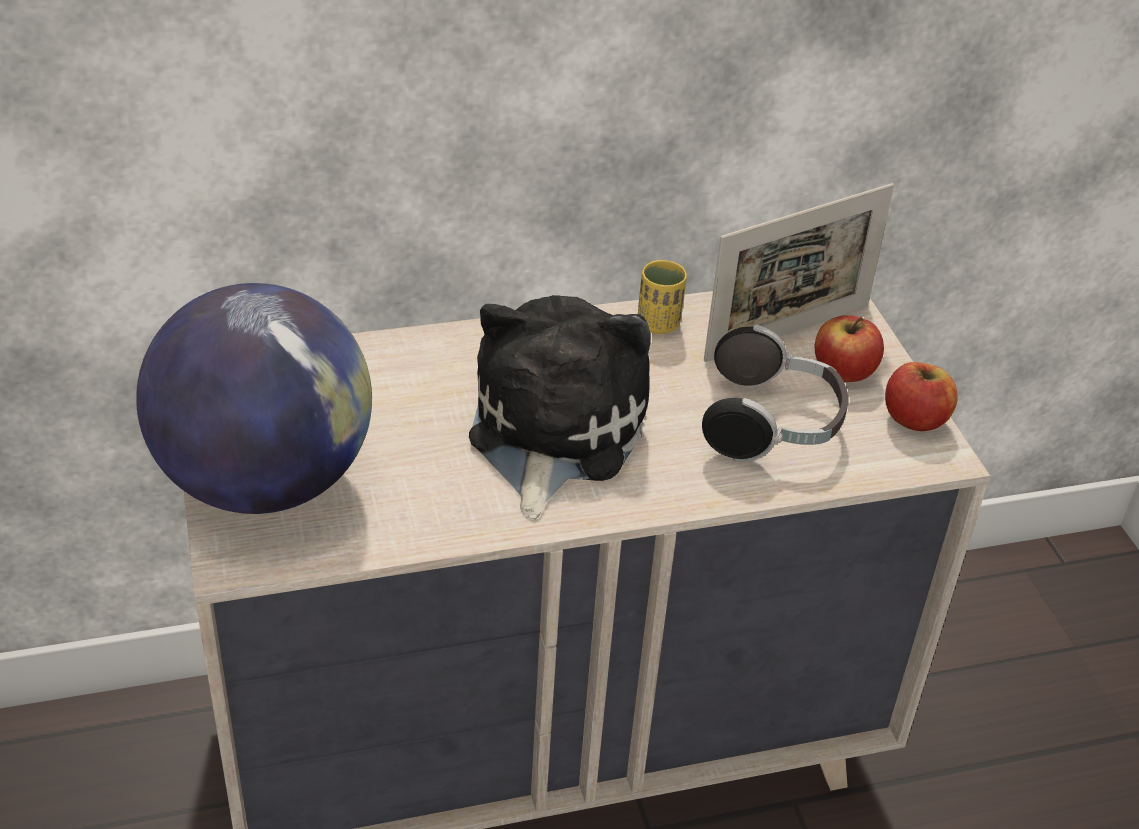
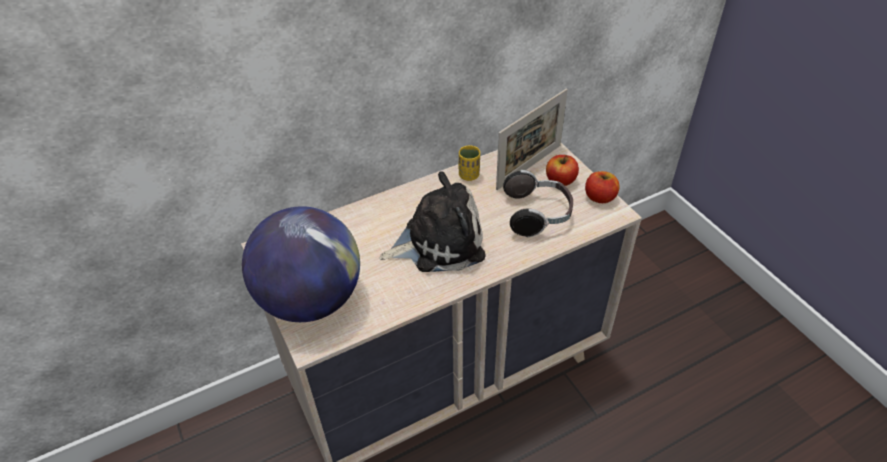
camera: 10 degrees left, 5 degrees up
(551, 432) = (438, 242): plush toy -> plush toy turned 75 degrees clockwise

